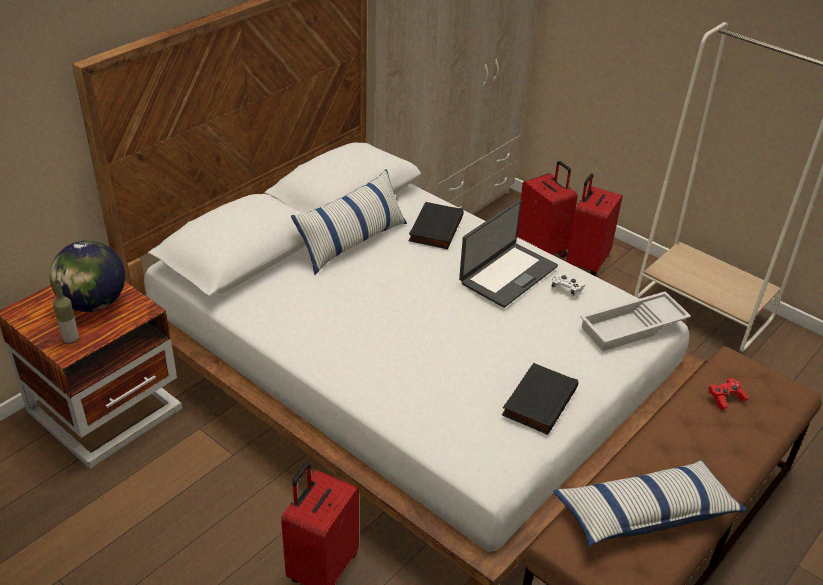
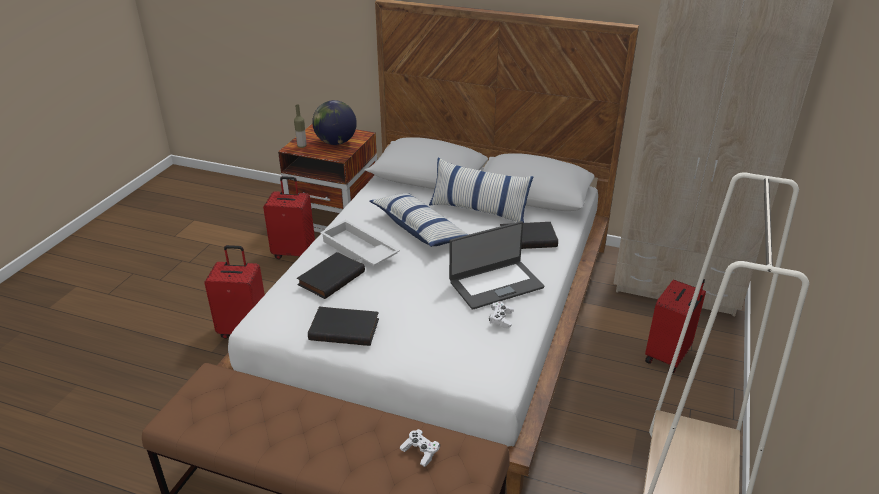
camera: 70 degrees right, 5 degrees down
(436, 389) = (330, 277): none -> black book
(507, 274) = (495, 284): laptop -> laptop turned 45 degrees counterclockwise
(586, 262) = (678, 390): red suitcase -> red suitcase (294, 252)
(633, 328) = (473, 367): white tray -> white tray (358, 250)
(644, 513) = (252, 415): pillow -> pillow (419, 229)
(725, 398) = (420, 452): red game controller -> white game controller

